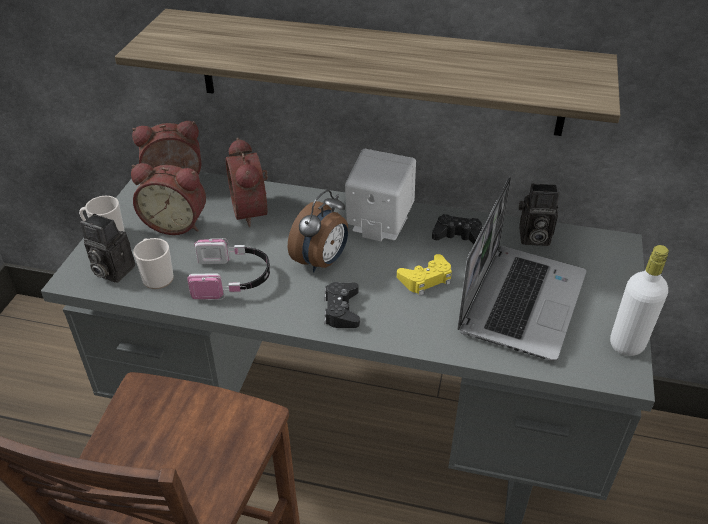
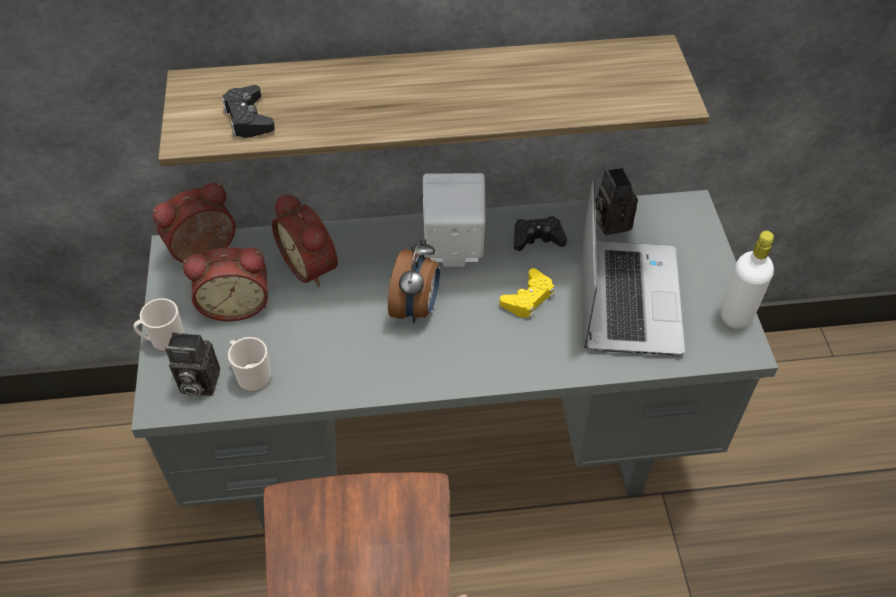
camera: 20 degrees left, 10 degrees up
(232, 279) = (334, 355): headphones -> none
(341, 310) = (462, 358): black game controller -> black game controller (248, 118)
(532, 238) = (609, 221): camera -> camera turned 90 degrees clockwise

